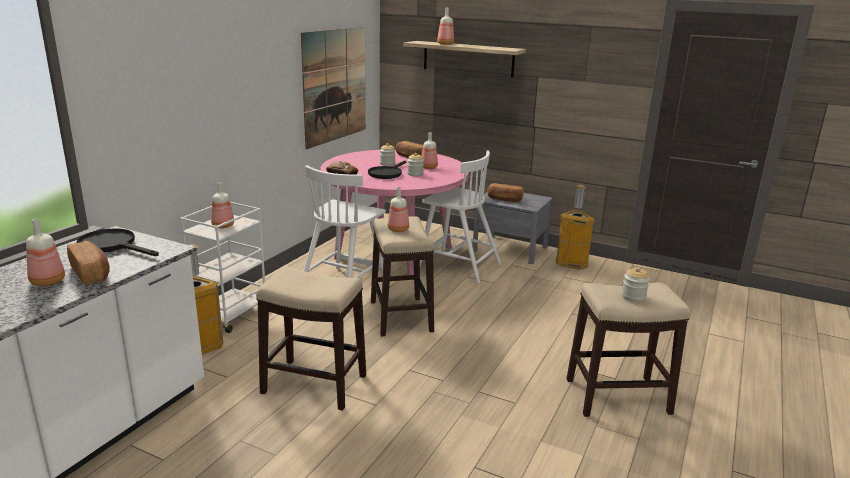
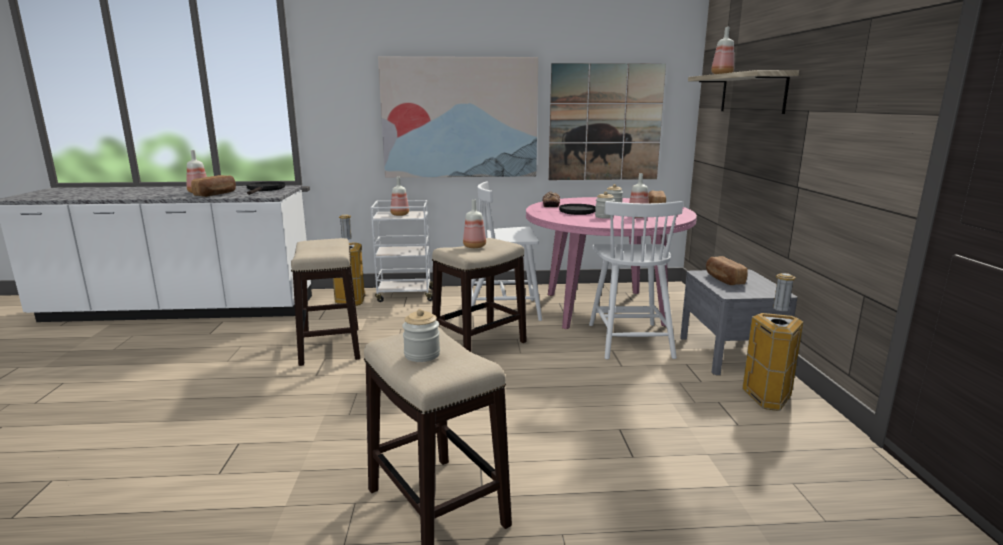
camera: 60 degrees right, 5 degrees down
(239, 100) = (460, 118): none -> picture

